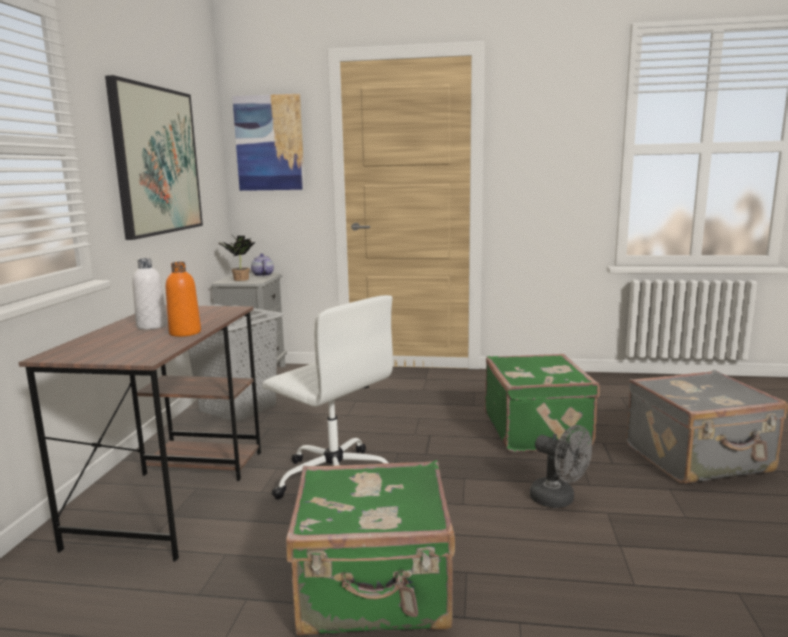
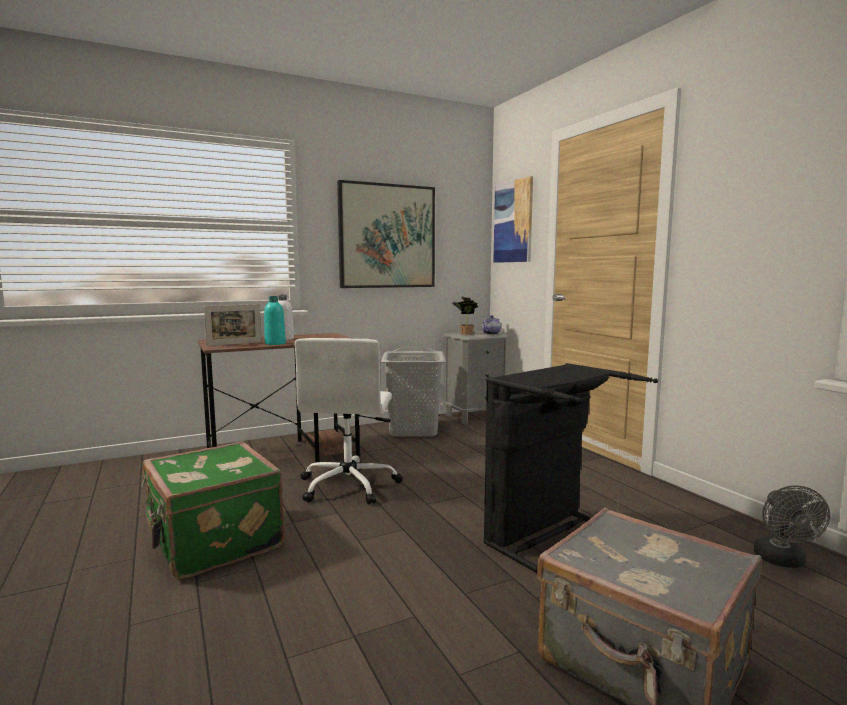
camera: 55 degrees right, 5 degrees down
(133, 348) = (234, 344): none -> picture frame
(185, 333) = (275, 343): orange bottle -> turquoise bottle
(538, 430) = (551, 538): green suitcase -> black laundry basket
(559, 500) = (412, 583): grey fan -> grey fan (783, 561)

